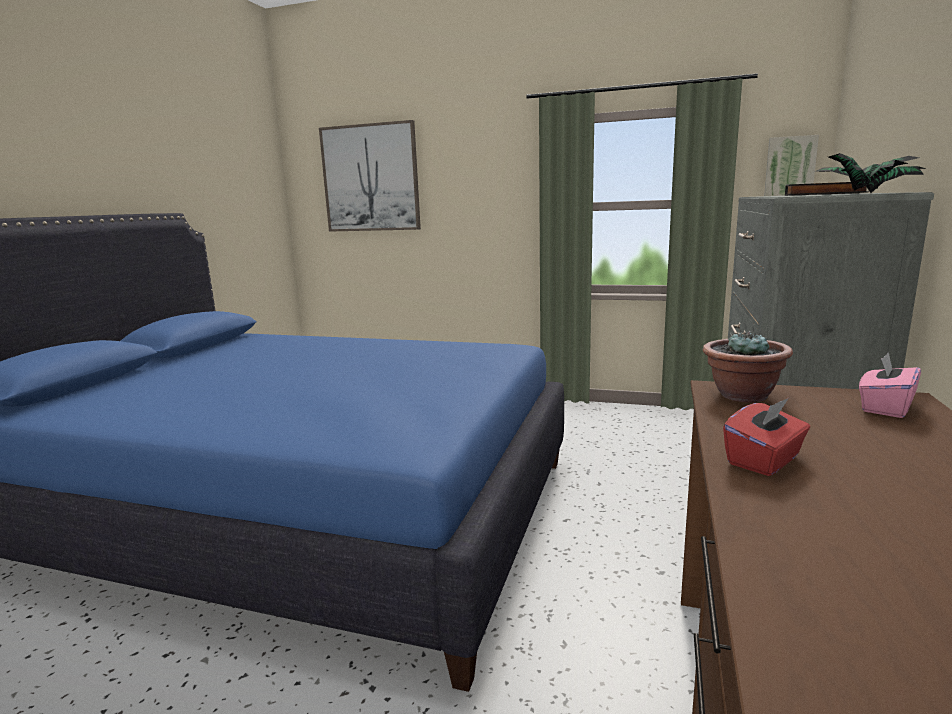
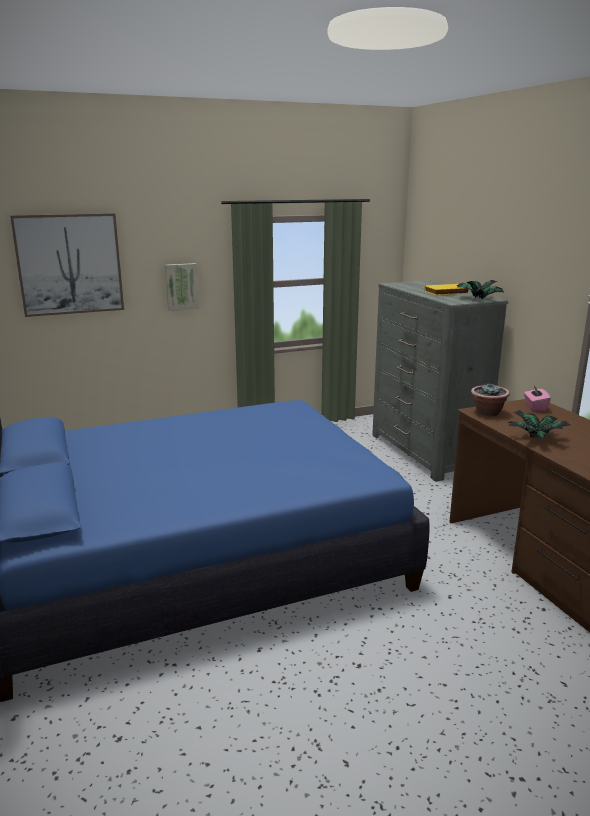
camera: 40 degrees left, 5 degrees up
(764, 460) = (537, 439): red tissue box -> potted plant
(789, 170) = (383, 258): picture -> picture (181, 286)
(823, 194) = (446, 292): black book -> yellow book

